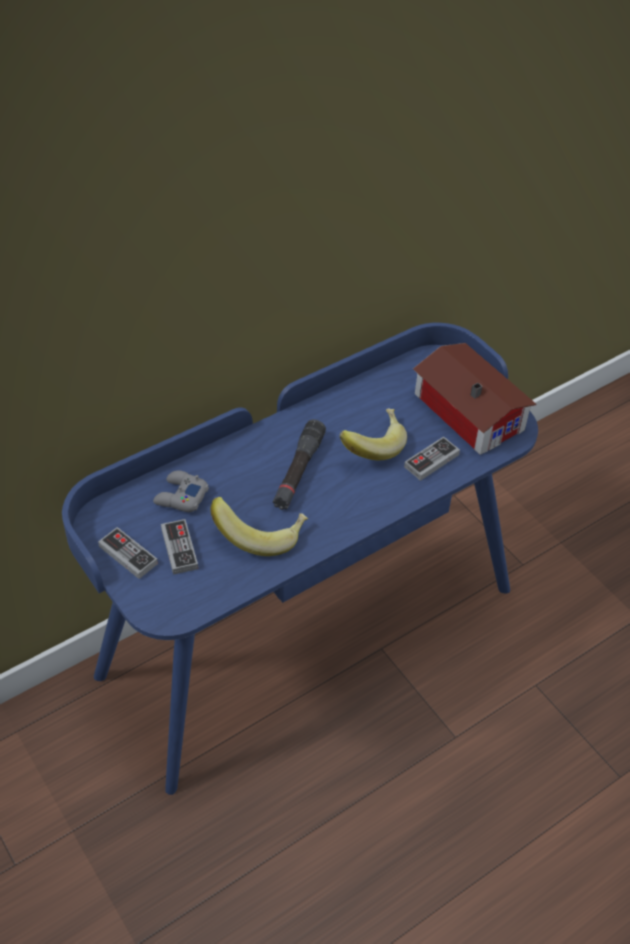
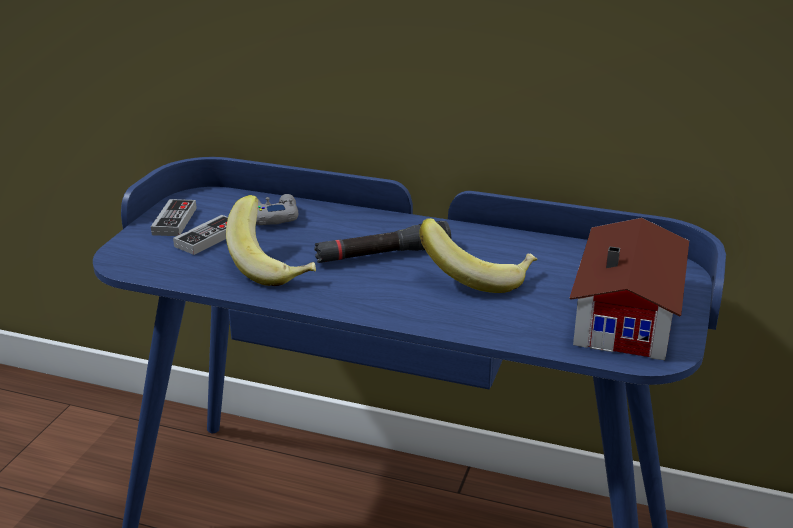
camera: 55 degrees right, 20 degrees down
(431, 461) = (513, 318): game controller -> none

